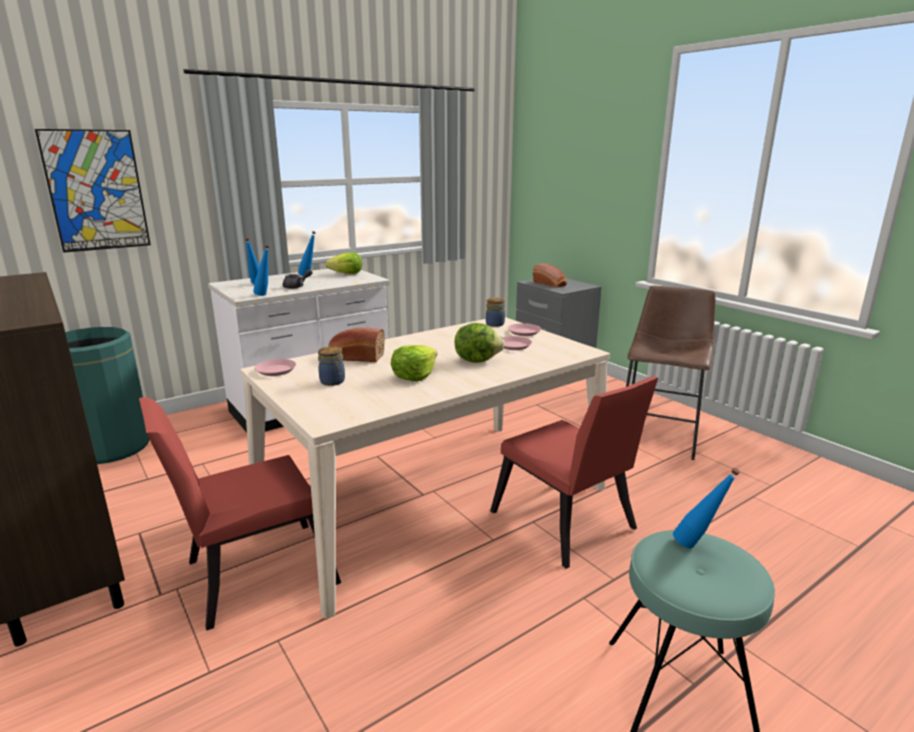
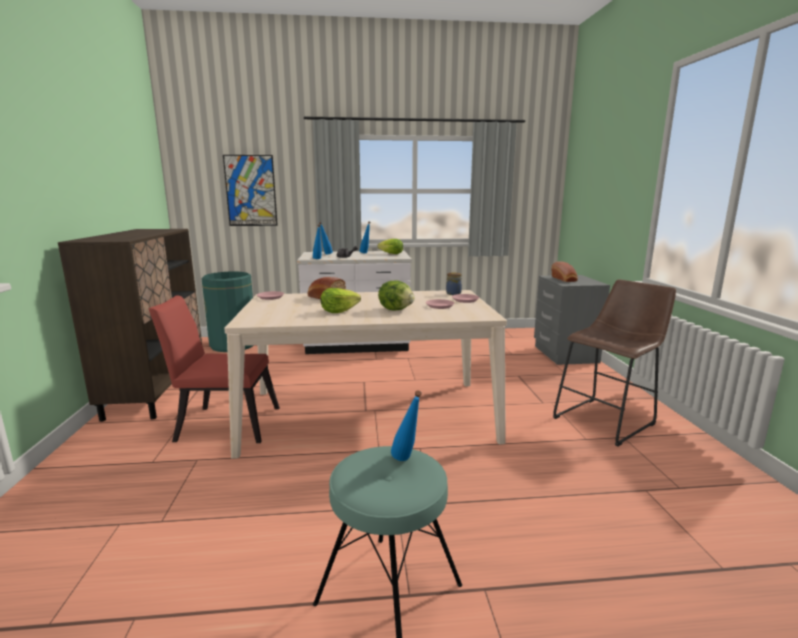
camera: 30 degrees right, 5 degrees down
(333, 382) = (288, 306): jar -> none
(566, 526) = (442, 458): red chair -> none

